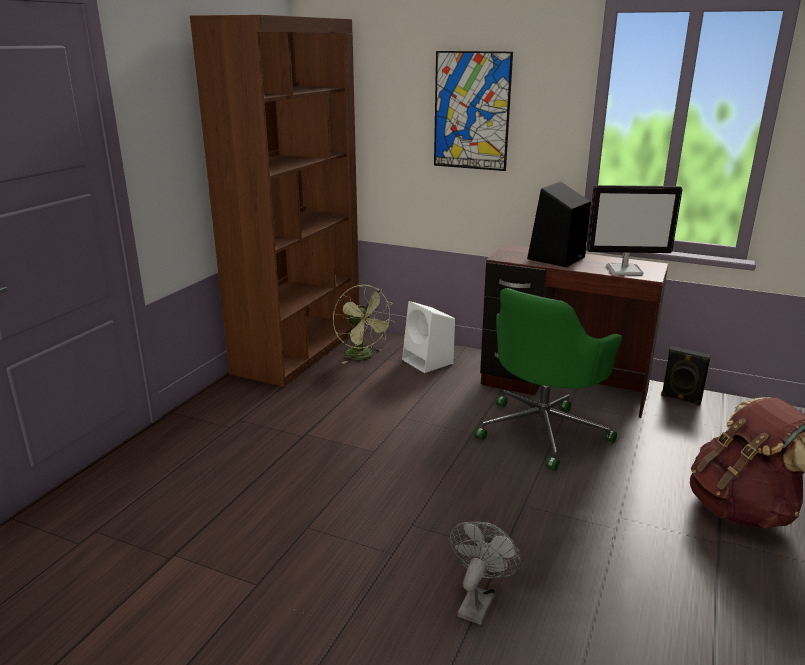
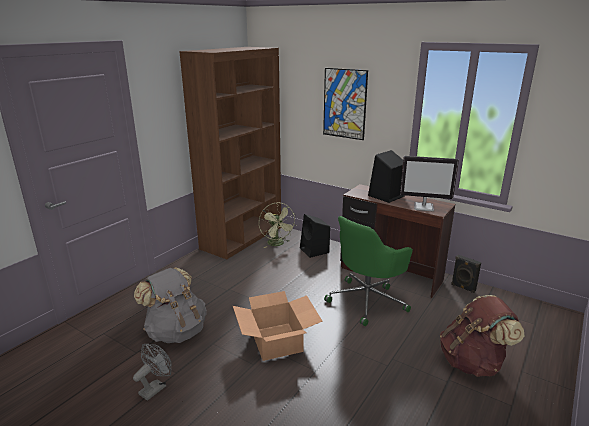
camera: 10 degrees right, 0 degrees up
(233, 513) = (176, 331): none -> grey backpack
(419, 510) = (277, 341): none -> cardboard box
(428, 362) = (315, 250): white speaker -> black speaker
(478, 601) = (291, 397): grey fan -> grey fan (156, 387)

